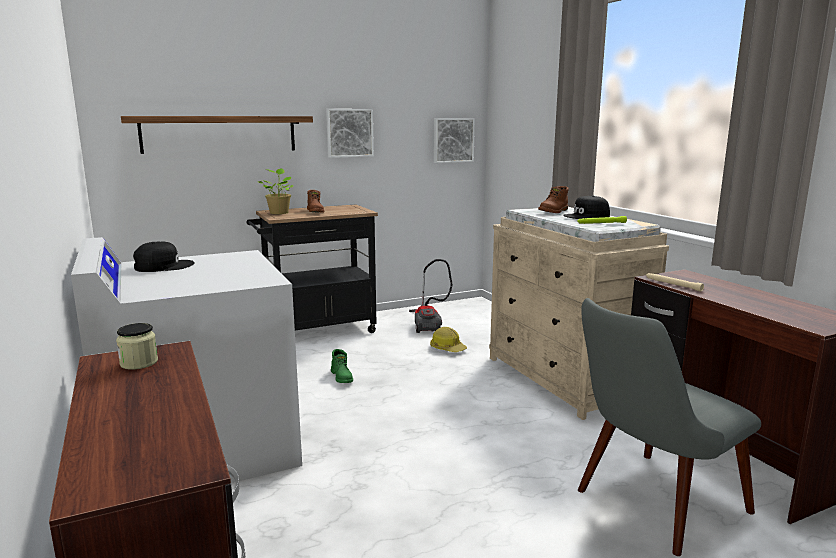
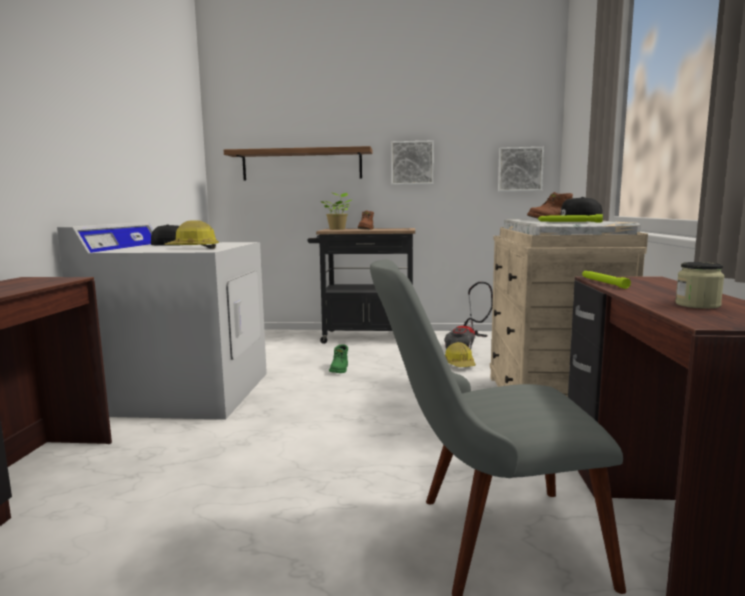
camera: 30 degrees right, 5 degrees down
(139, 363) = (33, 281): jar -> jar (697, 305)
(235, 277) = (193, 248): none -> hard hat
(672, 284) = (602, 283): beige flashlight -> green flashlight

